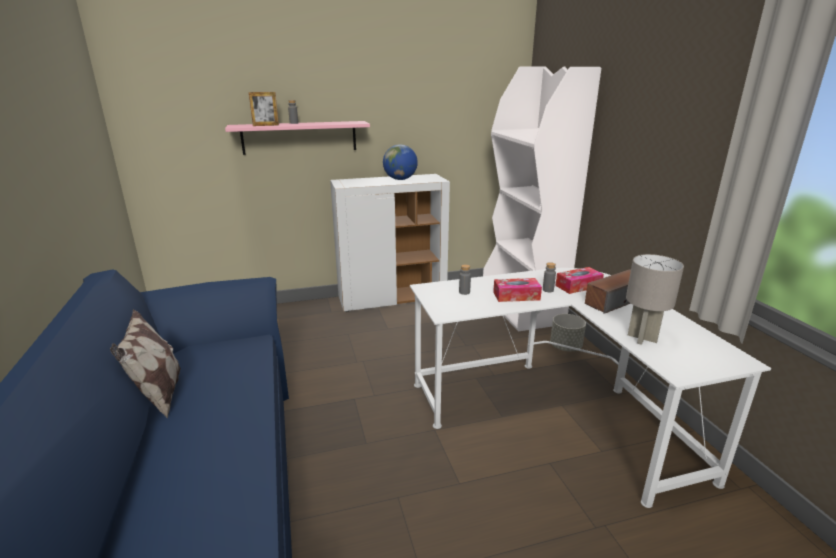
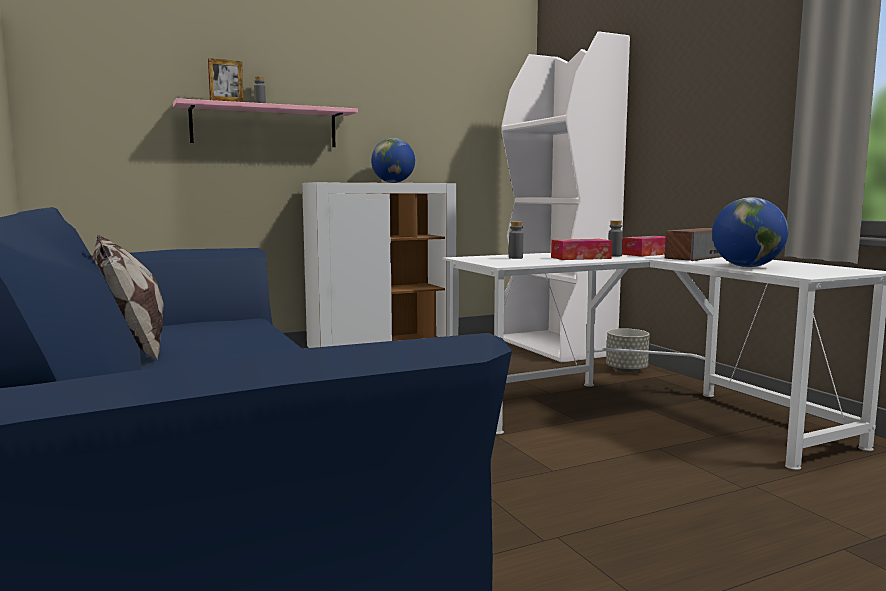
camera: 10 degrees left, 15 degrees down
(641, 338) = (747, 267): grey table lamp -> globe

